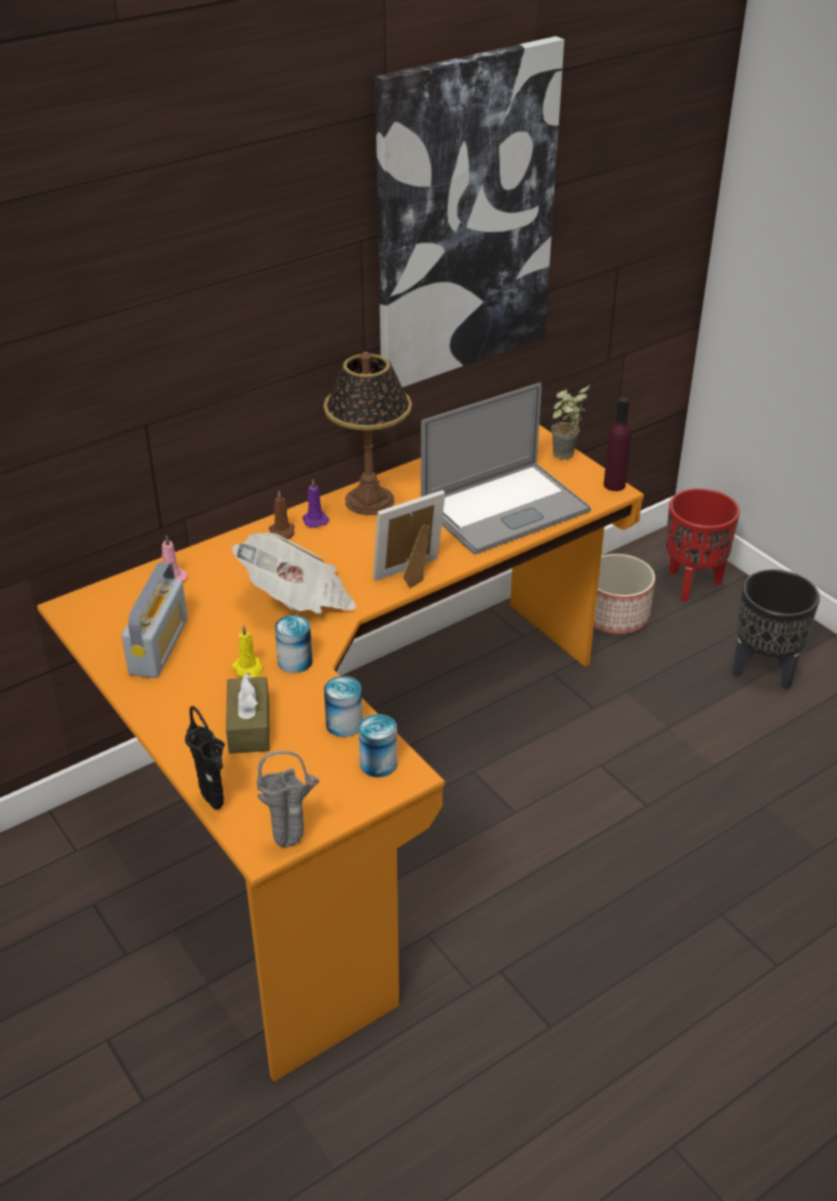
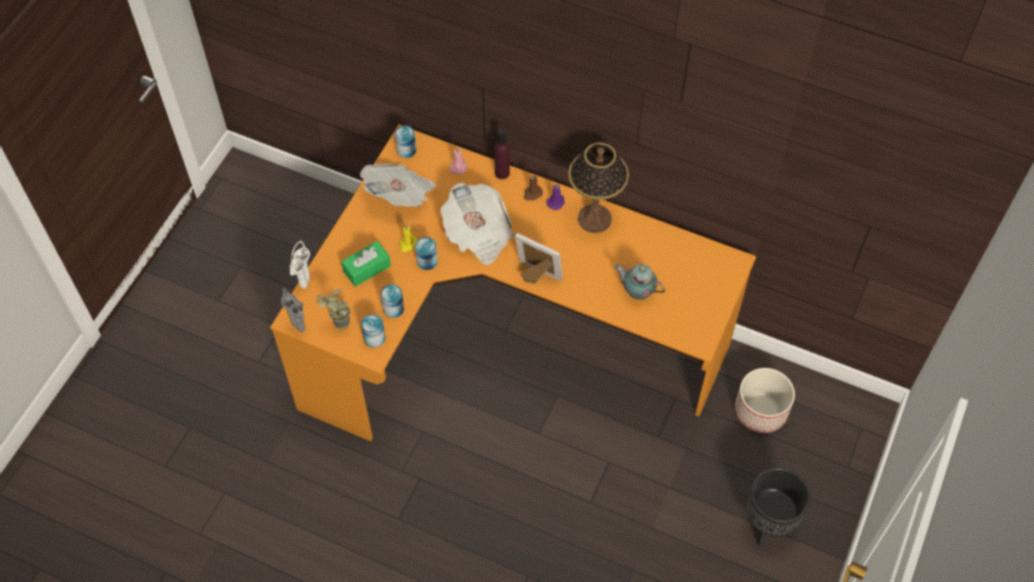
camera: 60 degrees right, 20 degrees up
(88, 613) = (406, 150): none -> can
(159, 646) = (400, 195): radio -> newspaper
(215, 808) = (305, 286): black vase -> white vase
(249, 726) = (367, 268): brown tissue box -> green tissue box
(464, 218) = (725, 123): picture -> none
(505, 508) = (637, 292): laptop -> teapot
(563, 458) = (718, 298): potted plant -> potted plant (337, 325)
(614, 485) = (707, 340): purple bottle -> purple bottle (502, 173)
(692, 584) = (833, 445): red planter -> none

